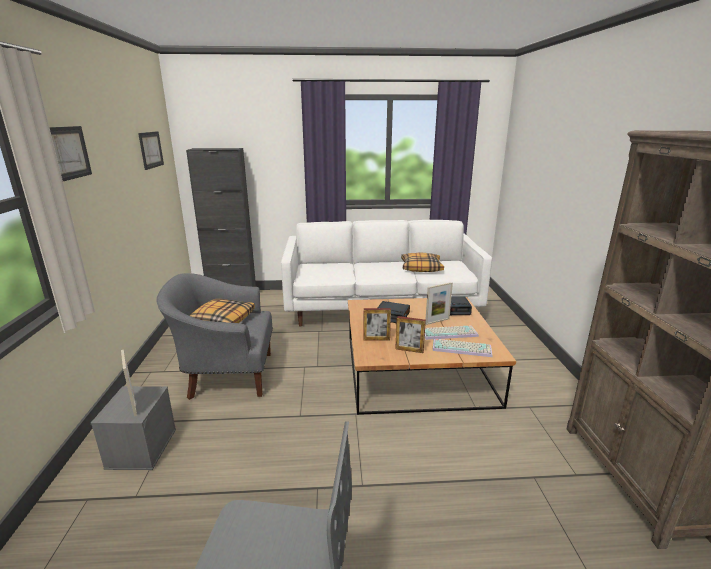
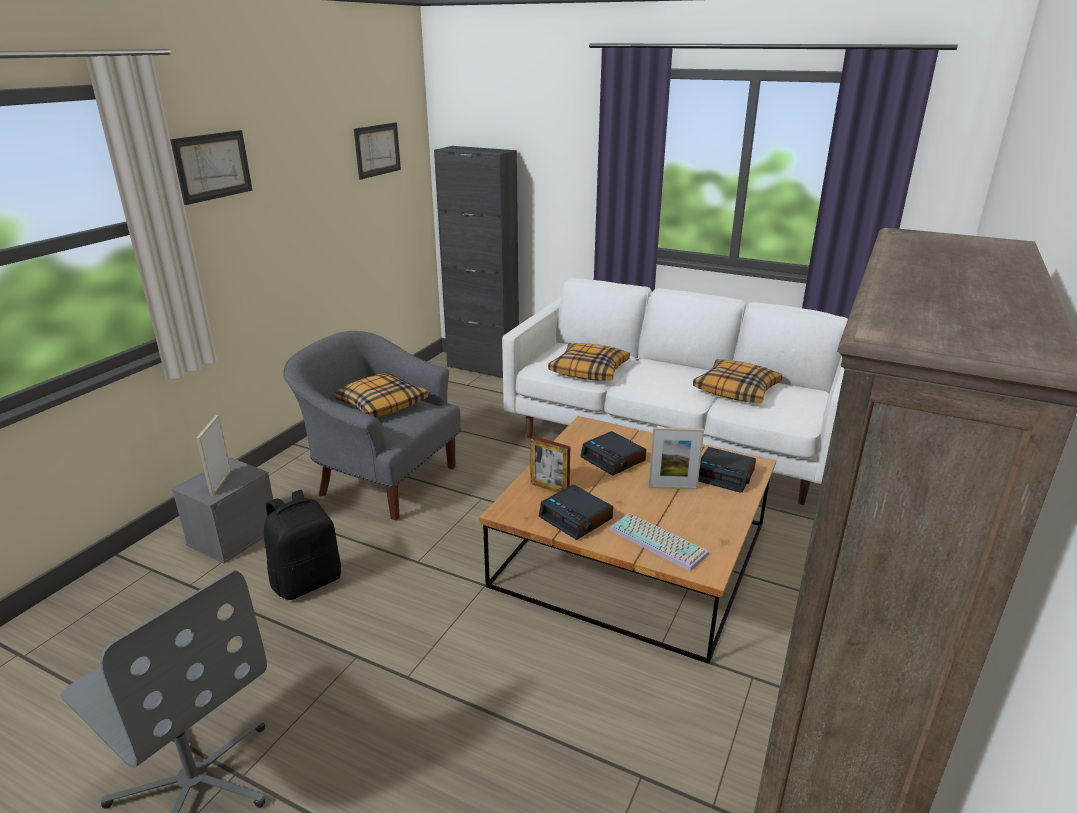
camera: 30 degrees right, 5 degrees up
(234, 456) = (307, 581): none -> black backpack
(336, 274) = (589, 370): none -> pillow
(409, 350) = (576, 518): picture frame -> alarm clock
(449, 333) = (669, 511): keyboard -> none

